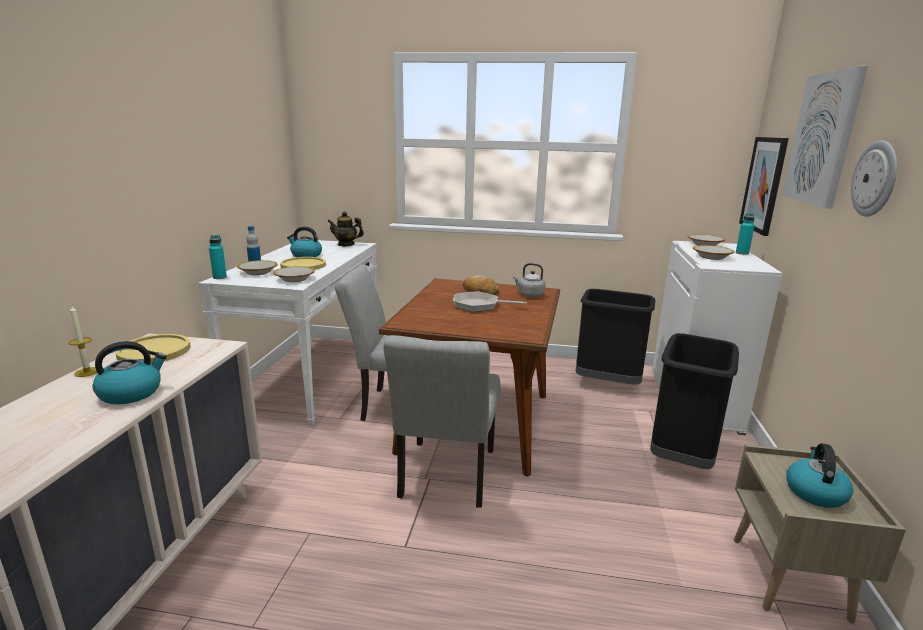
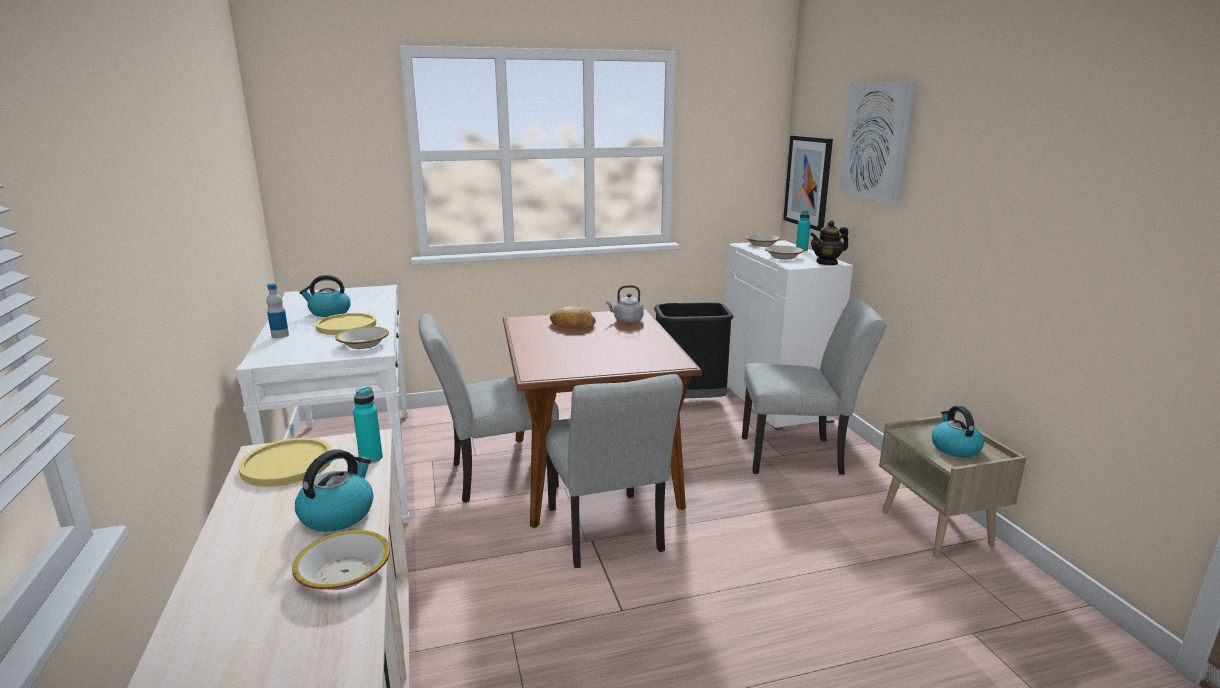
camera: 25 degrees left, 0 degrees up
(87, 372) = (235, 507): candle -> none
(219, 277) = (256, 358): turquoise bottle -> turquoise bottle (371, 458)
(258, 272) = (300, 343): bowl -> bowl (345, 573)
(346, 244) = (361, 291): teapot -> teapot (827, 263)
(479, 305) = (591, 340): frying pan -> none
(682, 458) = (800, 456): black trash can -> grey chair
(876, 179) = (942, 179): wall clock -> none

